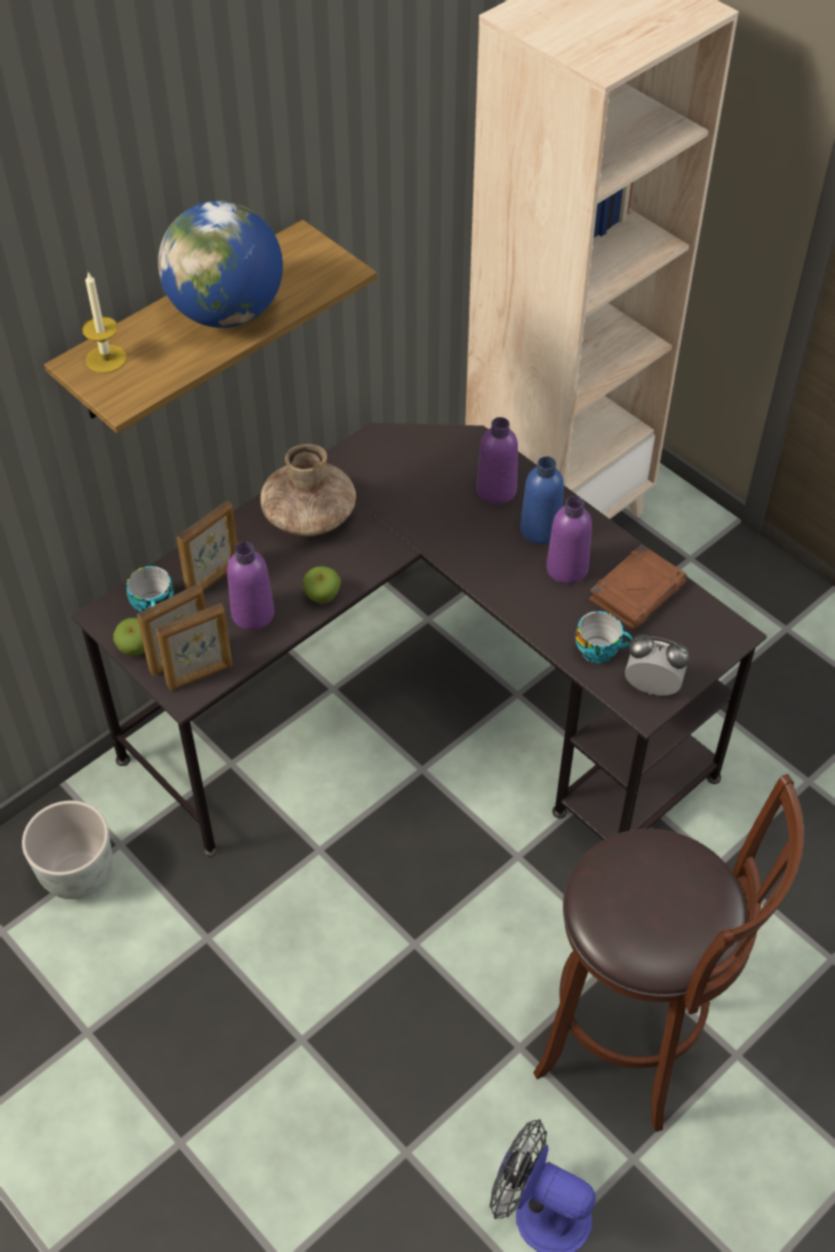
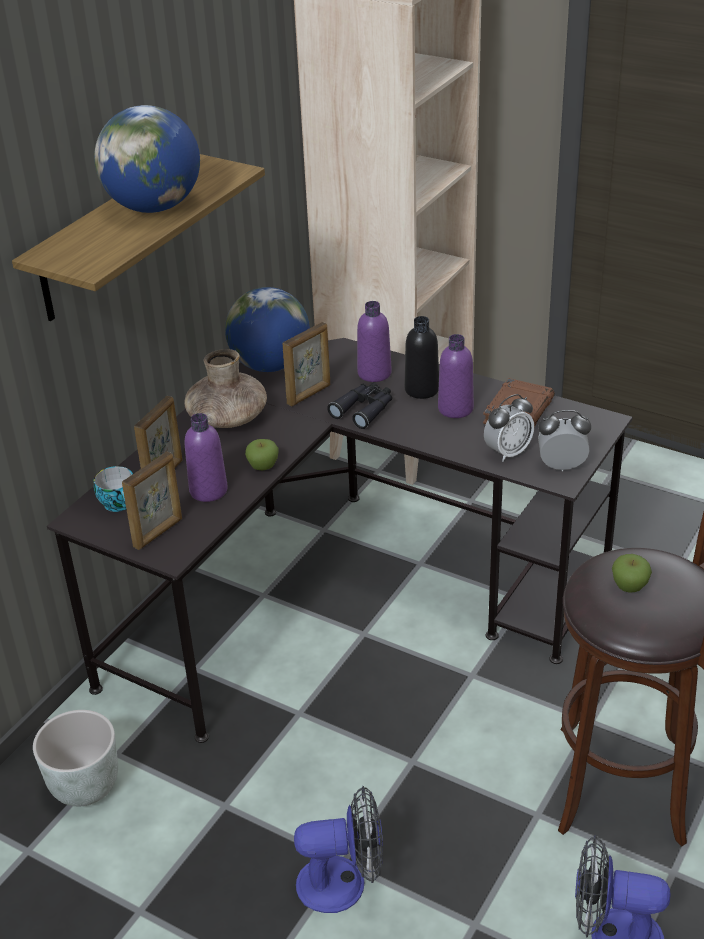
camera: 15 degrees left, 15 degrees down
(106, 359) = (65, 248): candle -> none
(135, 649) = (115, 535): apple -> apple (629, 587)
(200, 676) = (181, 541): picture frame -> picture frame (309, 394)
(293, 1064) = (343, 883): none -> fan
(385, 447) = (270, 365): none -> globe
(464, 542) = (364, 409): none -> black binoculars
(540, 529) = (421, 389): blue bottle -> black bottle
(599, 650) = (508, 452): cup -> alarm clock

